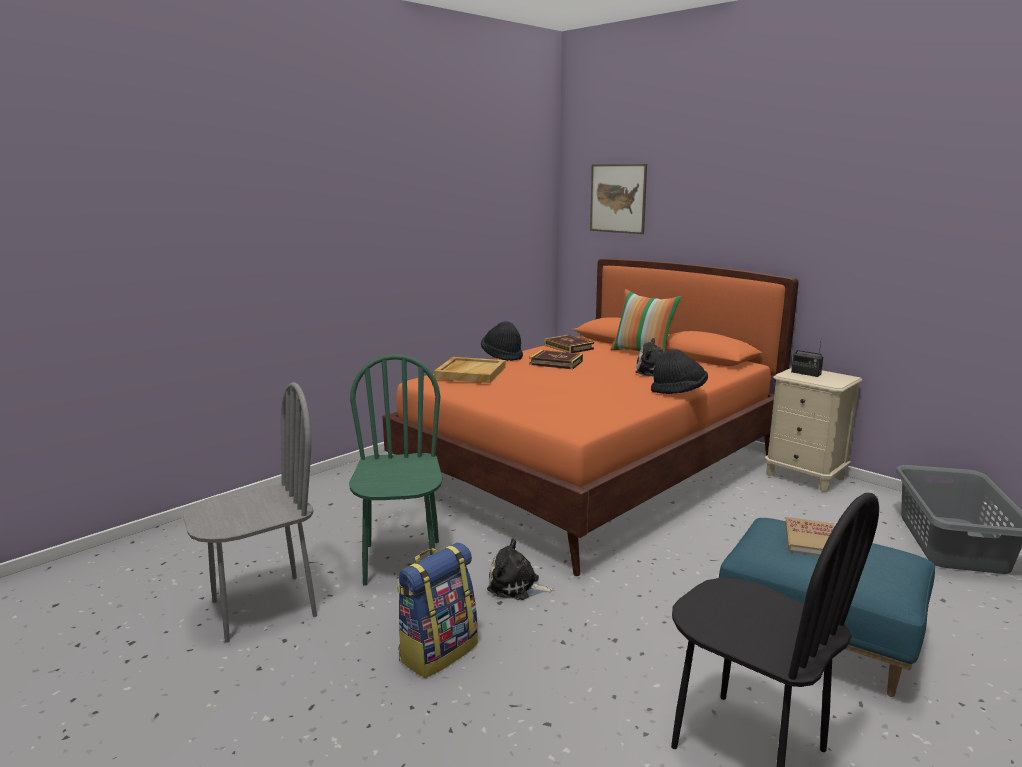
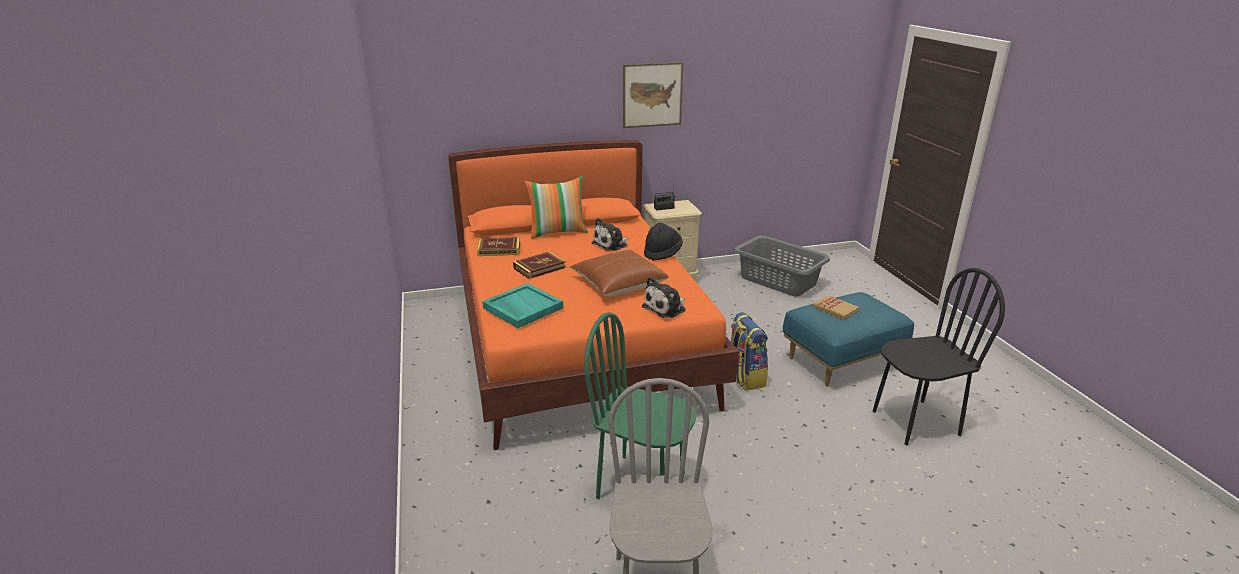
camera: 60 degrees left, 10 degrees up
(438, 651) = (777, 503): backpack -> backpack (744, 377)
(470, 373) = (522, 308): beige tray -> turquoise tray
(502, 356) = (485, 281): black hat -> none
(516, 586) = (719, 440): plush toy -> plush toy (666, 308)
(575, 391) = (618, 283): none -> brown pillow
(618, 198) = (454, 92): picture -> picture (652, 95)

